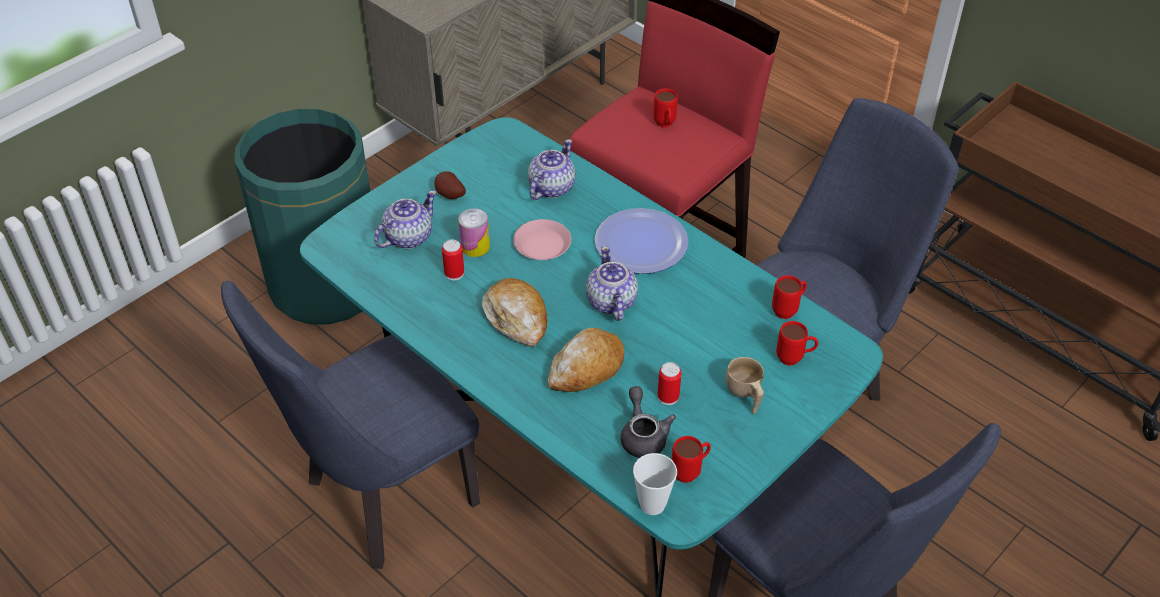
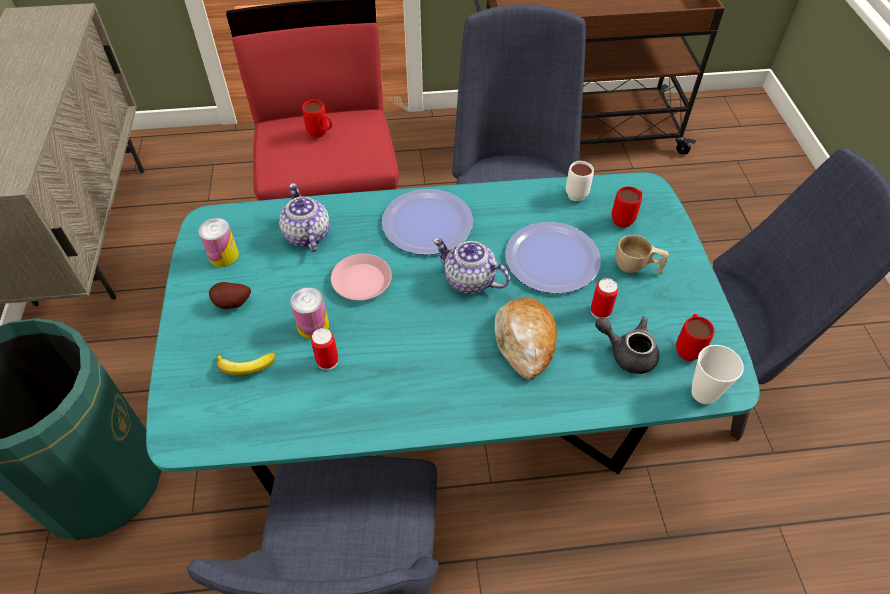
camera: 50 degrees left, 5 degrees up
(407, 237) = (245, 367): teapot -> banana
(484, 161) = (223, 256): none -> can
(517, 318) = (425, 351): bread -> none
(691, 337) = (552, 258): none -> plate
(788, 310) = (576, 192): red mug -> white mug

